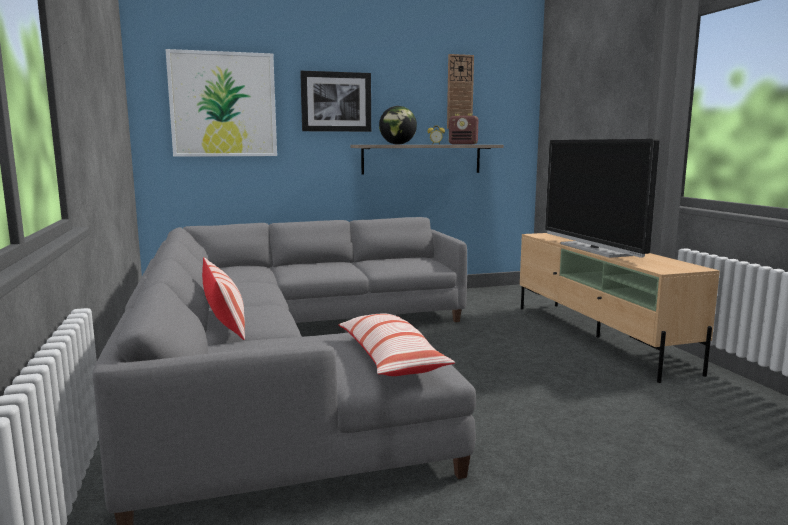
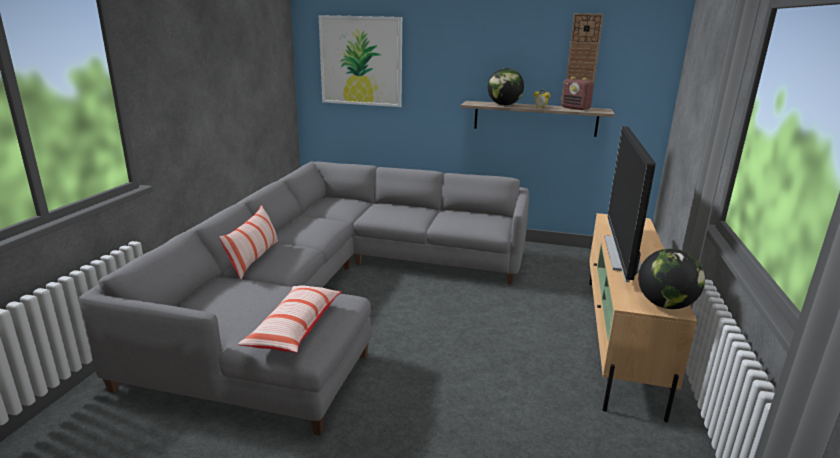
camera: 30 degrees right, 10 degrees up
(336, 102) = (455, 60): picture -> none
(684, 267) = (665, 305): none -> globe

